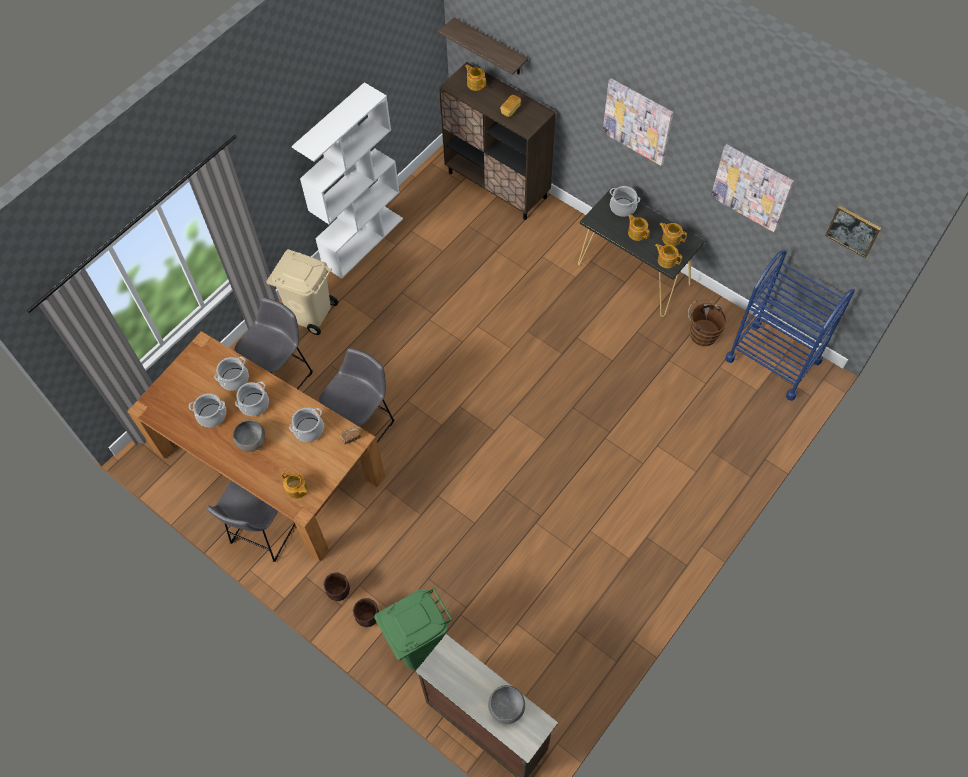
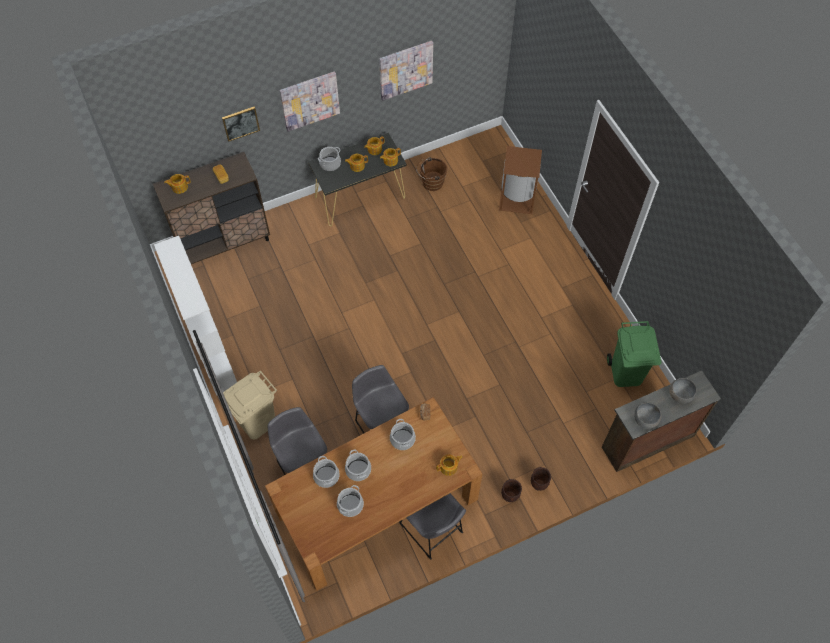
camera: 65 degrees left, 0 degrees up
(251, 441) = (390, 484): grey bowl -> grey bowl (645, 419)
(418, 645) = (573, 459): green trash can -> green trash can (625, 372)
(490, 47) = (169, 155): shelf -> none
(743, 431) = (516, 198): none -> brown trash can
(773, 360) = (474, 156): blue cart -> none
(853, 231) = (478, 36): picture -> picture (240, 123)

